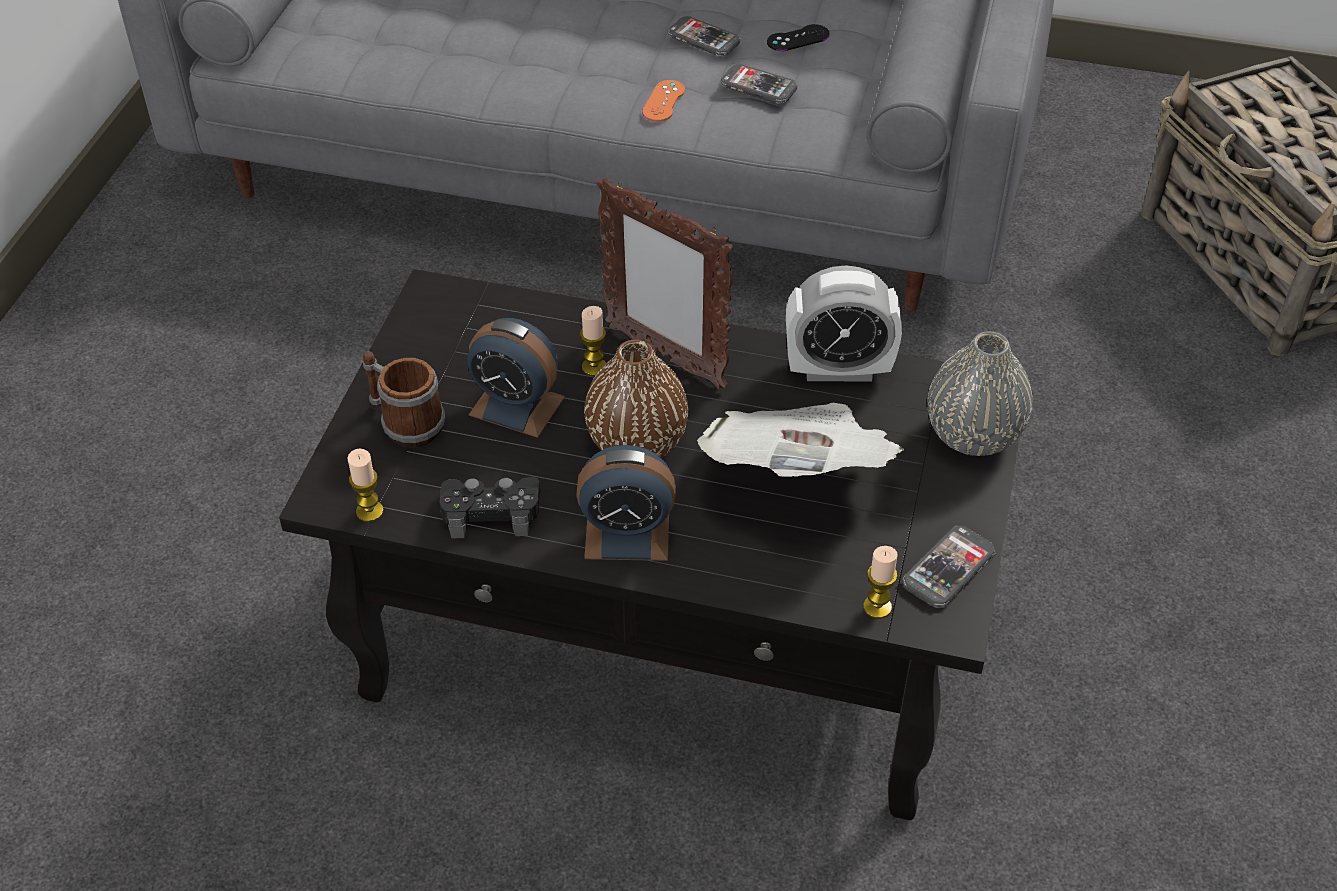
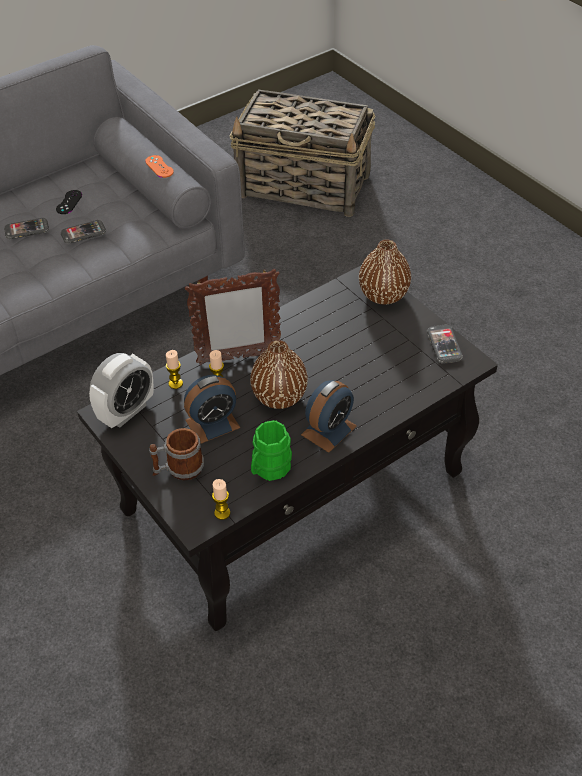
camera: 50 degrees left, 0 degrees up
(491, 512) = (268, 469): black game controller -> green mug
(663, 101) = (51, 268): orange game controller -> orange game controller (159, 166)
(799, 474) = (351, 357): newspaper -> none
(838, 369) = (306, 310): alarm clock -> alarm clock (126, 412)
(877, 607) = (443, 377): candle -> candle (175, 383)
(973, 434) = (383, 295): grey vase -> brown vase

